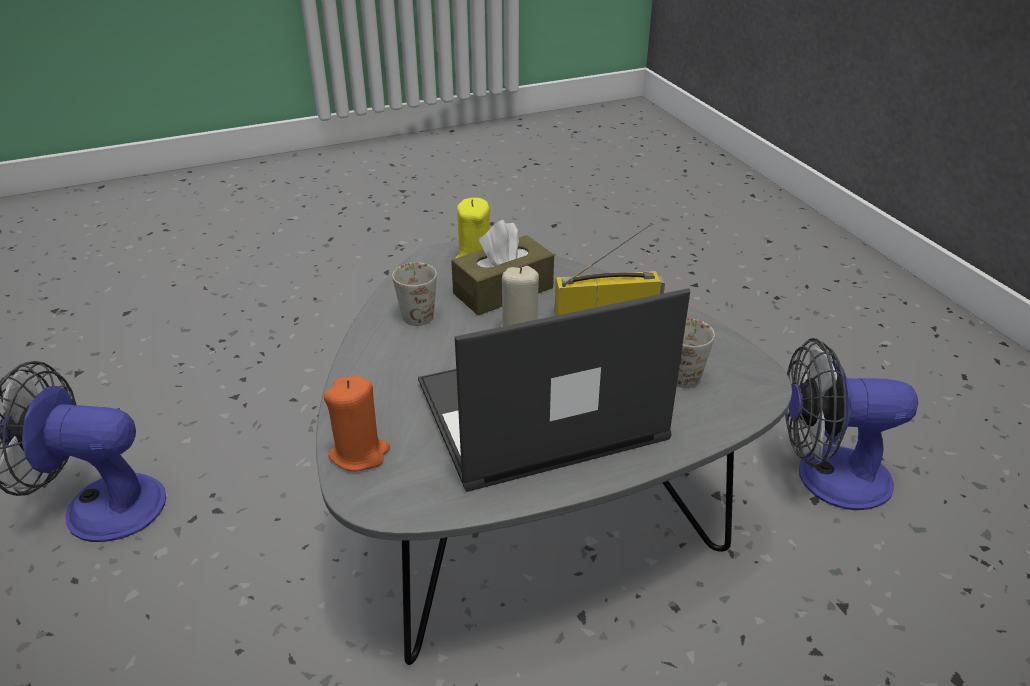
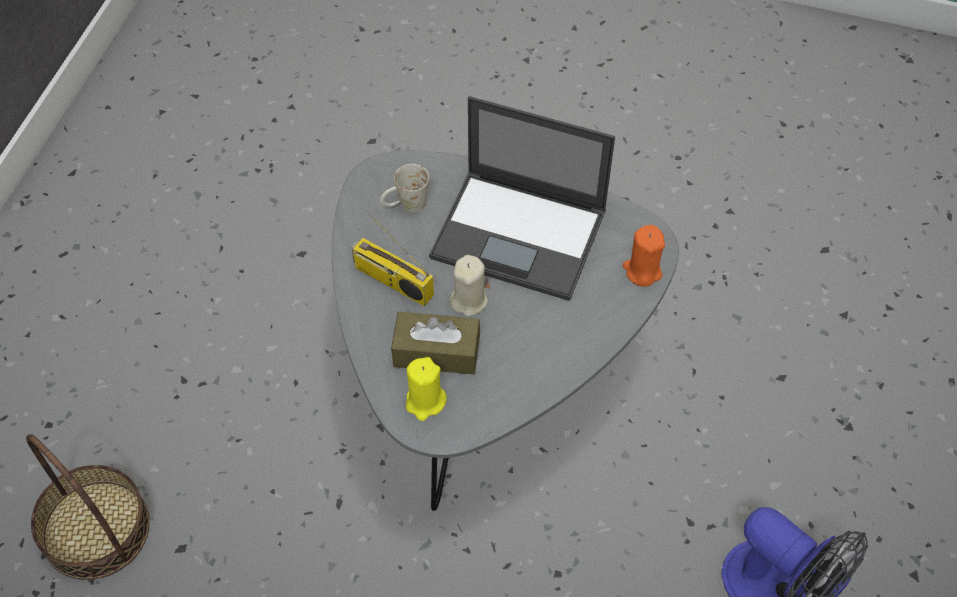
camera: 140 degrees left, 20 degrees up
(416, 311) = (516, 372): white mug -> none
(665, 277) = (95, 529): none -> basket
(827, 478) = (273, 259): fan -> none

